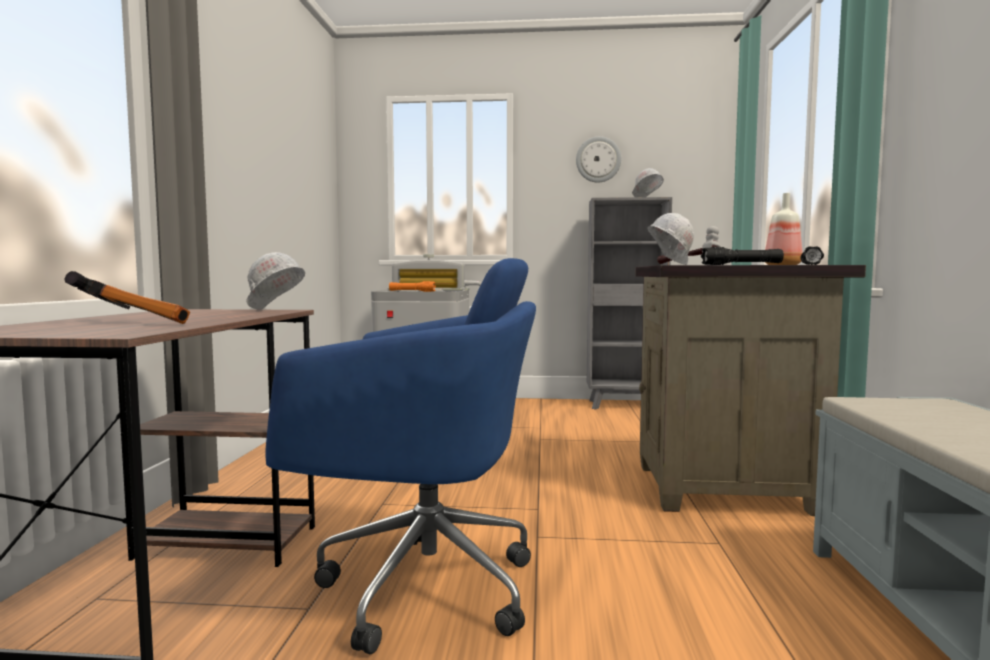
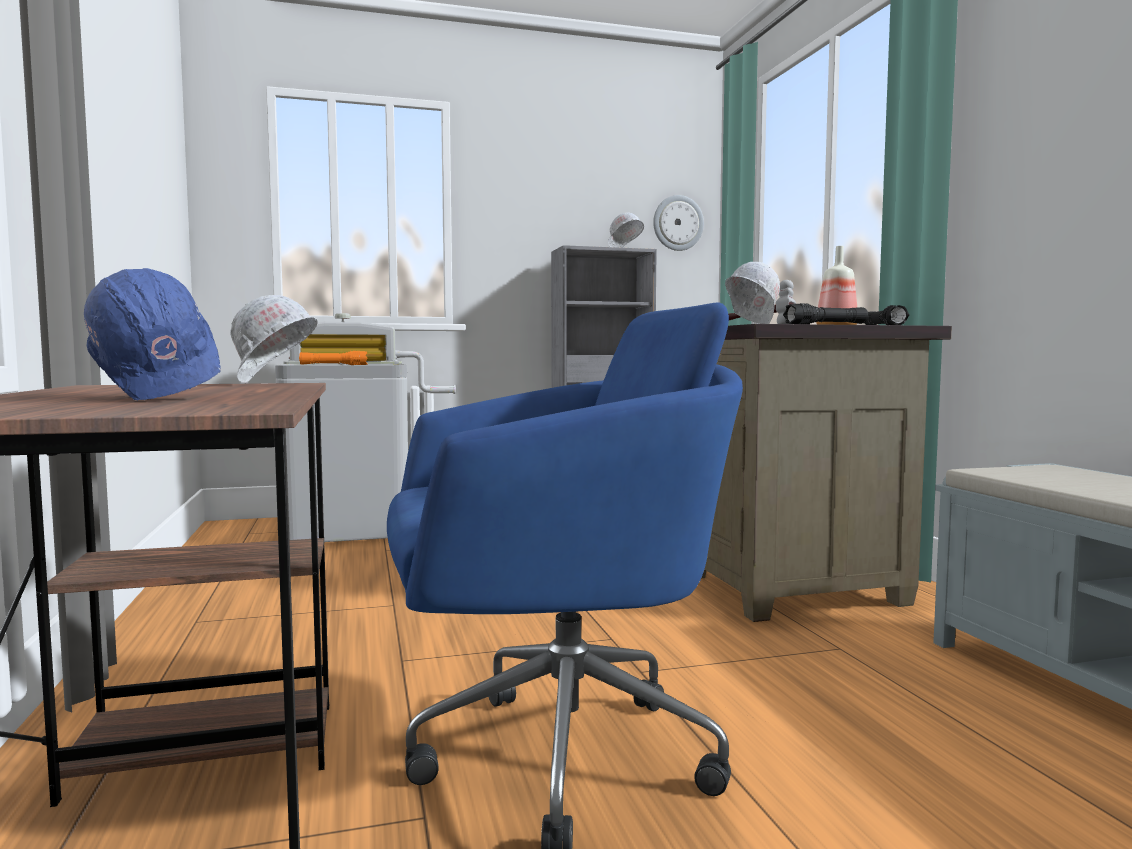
camera: 20 degrees left, 0 degrees up
(140, 322) = (158, 397): hammer -> blue hard hat
(598, 159) = (559, 198): wall clock -> wall clock (677, 223)

